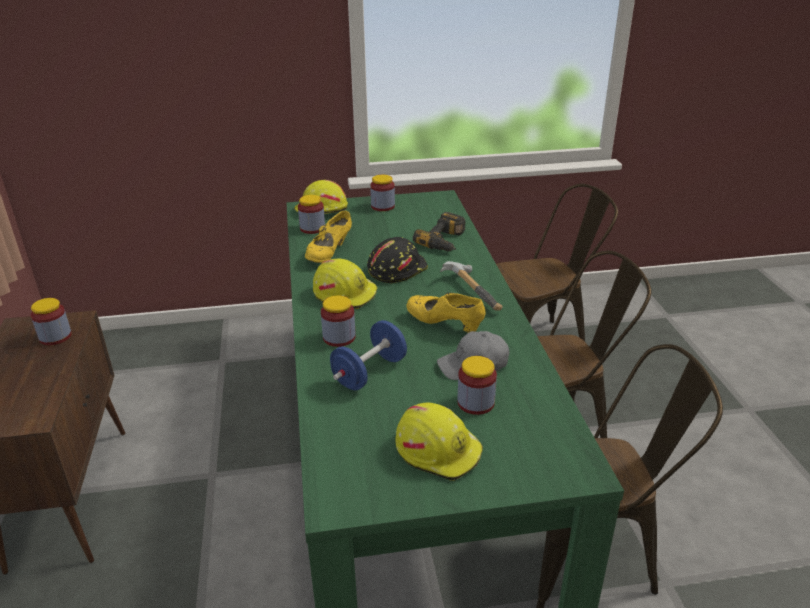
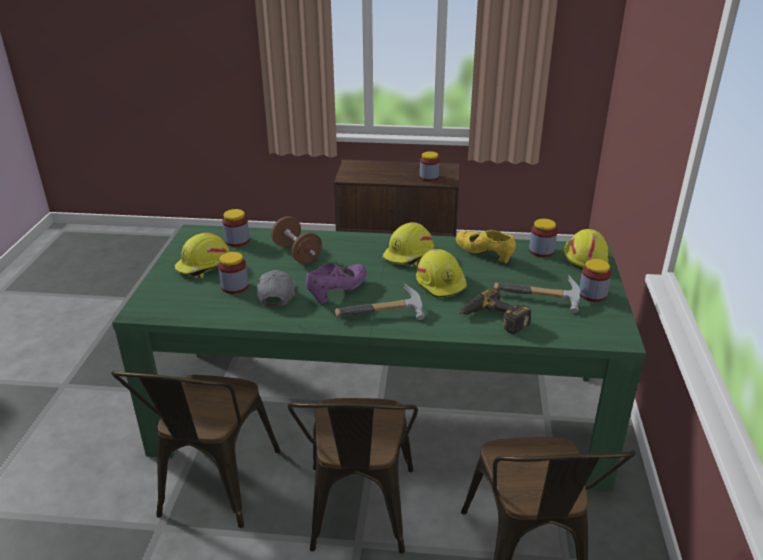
camera: 105 degrees right, 0 degrees up
(339, 337) = (347, 247): jar -> jar (237, 241)
(369, 372) = (297, 253): blue dumbbell -> brown dumbbell
(396, 269) = (442, 283): black hard hat -> yellow hard hat
(405, 225) = (539, 301): none -> hammer
(445, 324) = (338, 292): yellow shoe -> purple shoe

